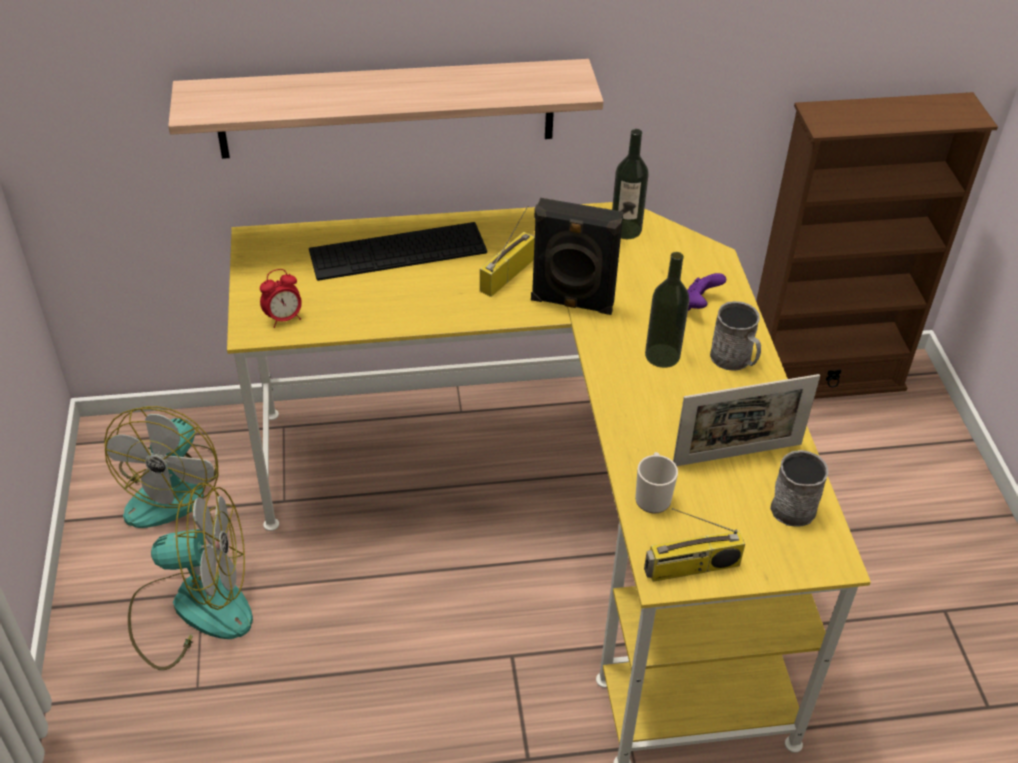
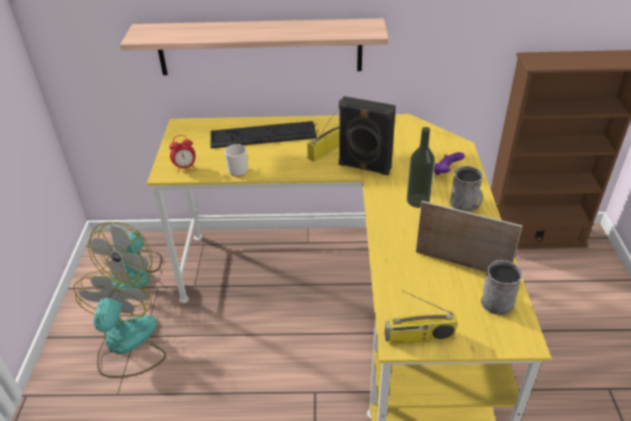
camera: 10 degrees right, 5 degrees down
(192, 608) = (127, 345): fan -> fan turned 90 degrees counterclockwise
(626, 229) = (405, 129): bottle -> none
(653, 496) = (398, 287): mug -> mug (238, 169)
(737, 455) = (461, 264): picture frame -> picture frame turned 150 degrees counterclockwise

